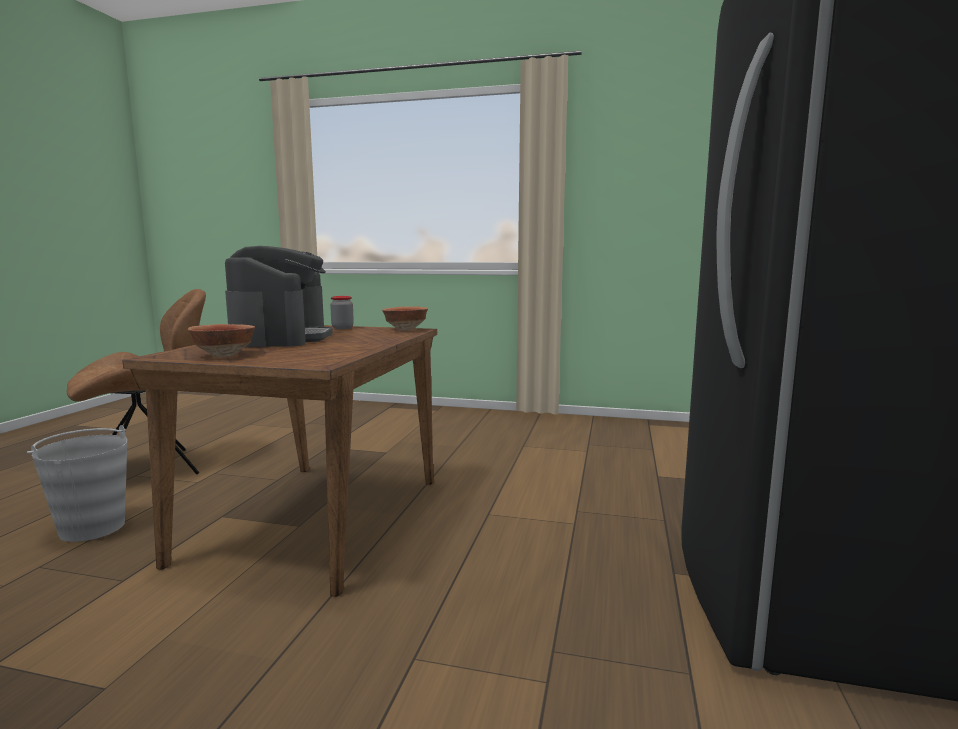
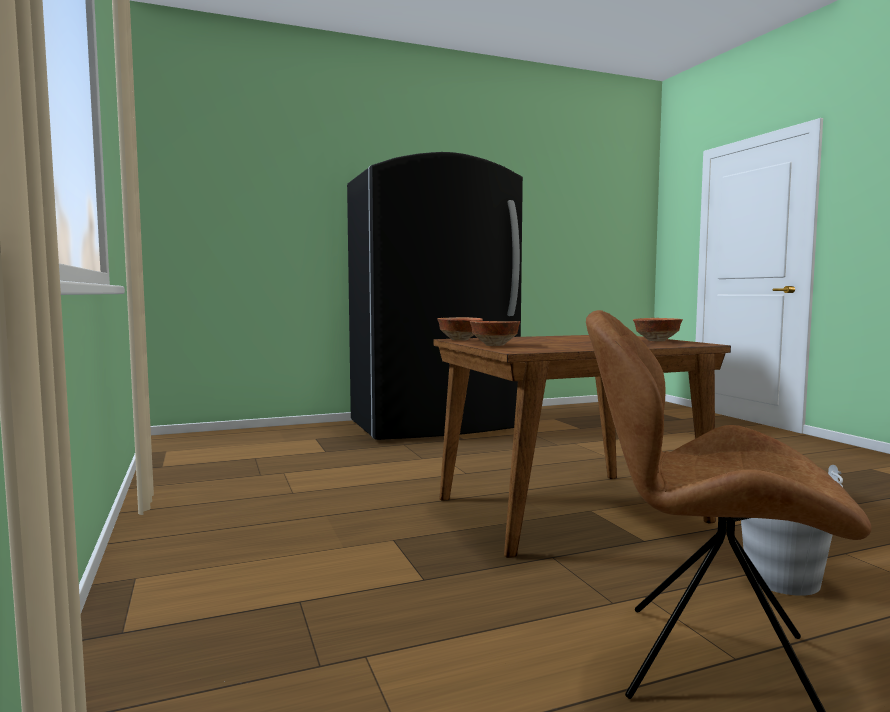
camera: 125 degrees left, 5 degrees down
(281, 338) = (583, 344): coffee machine -> none
(342, 328) = (494, 345): jar -> bowl

